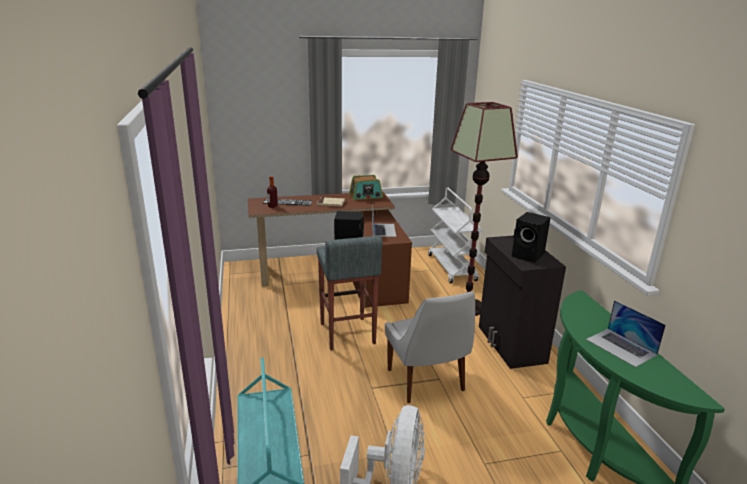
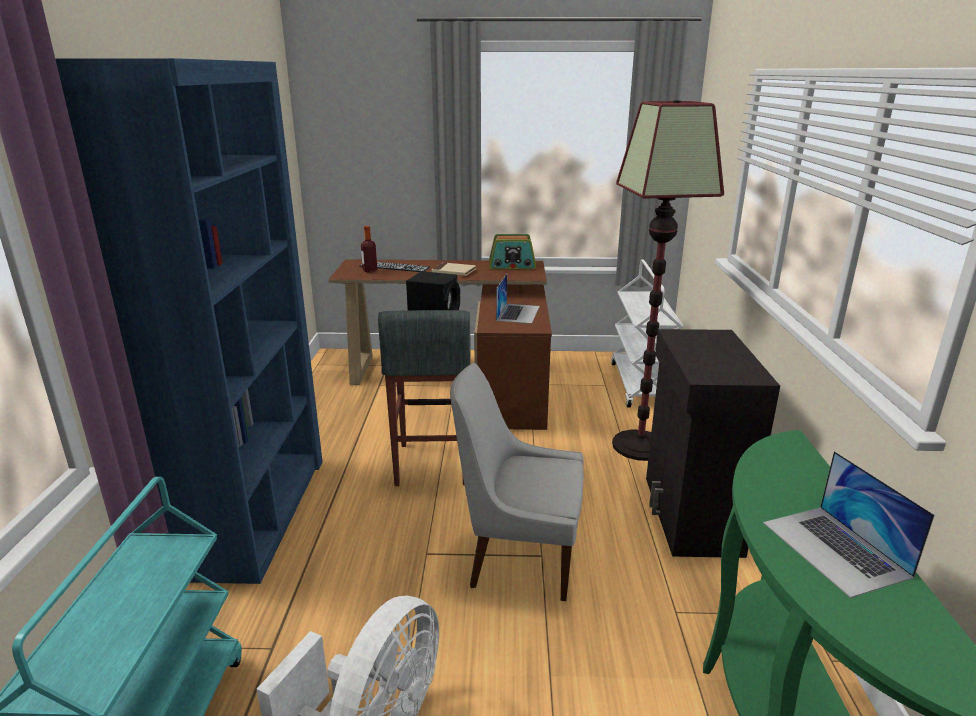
camera: 15 degrees right, 0 degrees up
(249, 379) = (255, 513): none -> blue bookcase
(426, 382) = (518, 557): white chair -> white chair turned 105 degrees clockwise
(529, 255) = (718, 362): black speaker -> none

